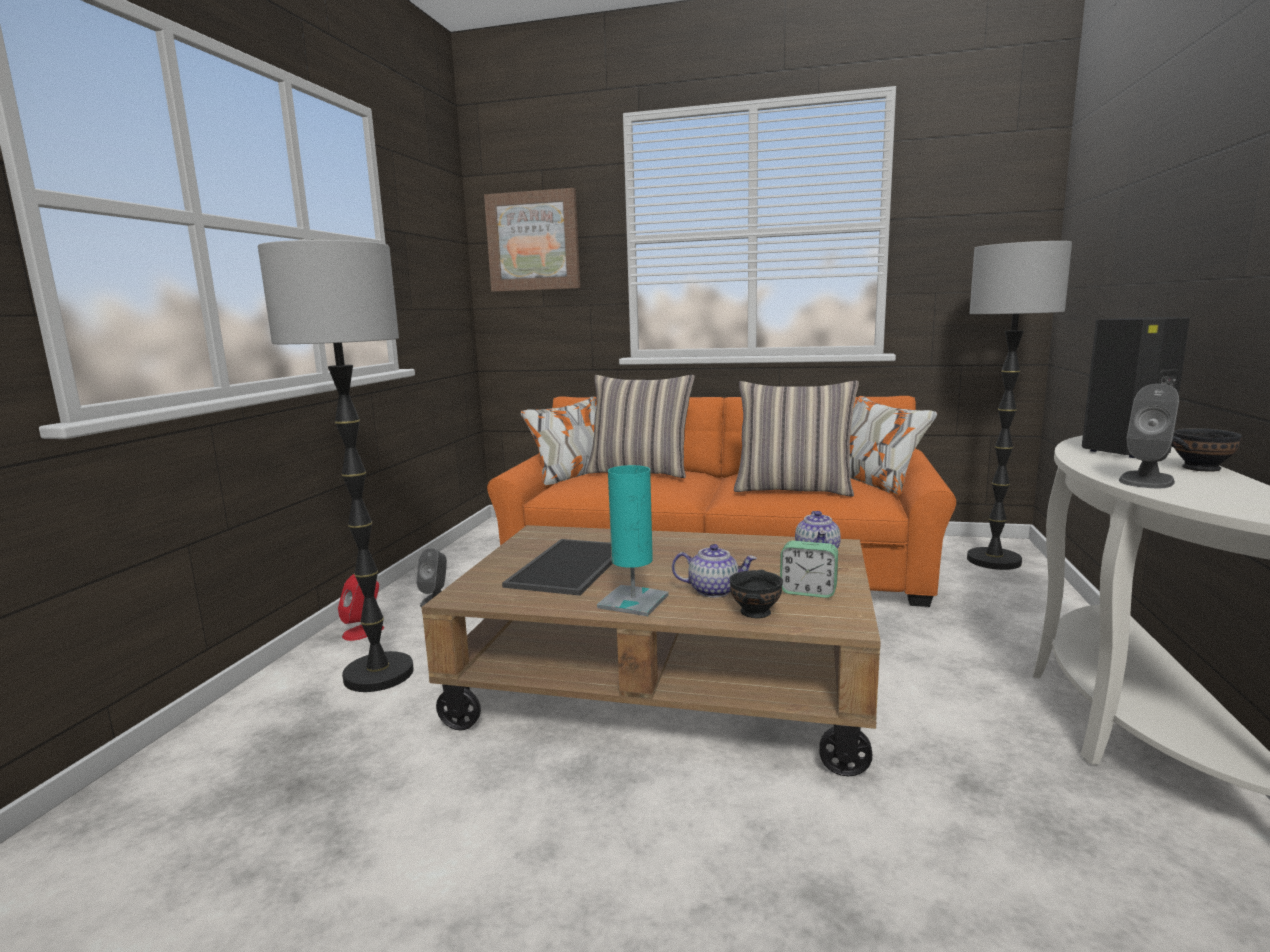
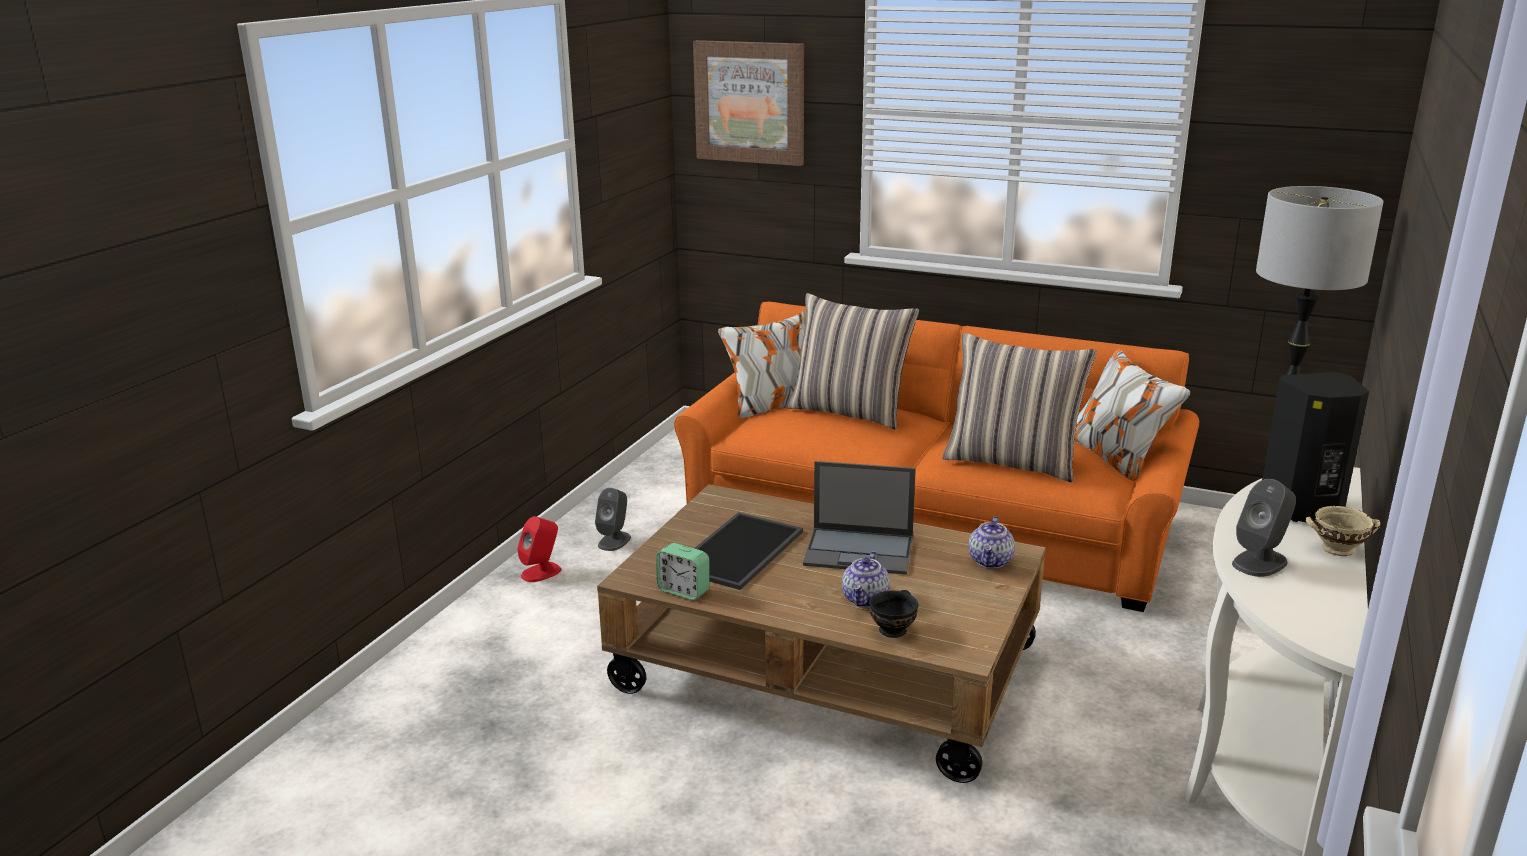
camera: 10 degrees right, 10 degrees up
(378, 675) = (556, 625): floor lamp -> none
(633, 601) = (786, 603): turquoise table lamp -> none
(690, 556) = (860, 551): none -> laptop
(714, 590) = (866, 599): teapot -> teapot turned 90 degrees clockwise
(808, 591) = (953, 612): alarm clock -> alarm clock (684, 591)
(1199, 468) = (1336, 548): black bowl -> beige bowl

